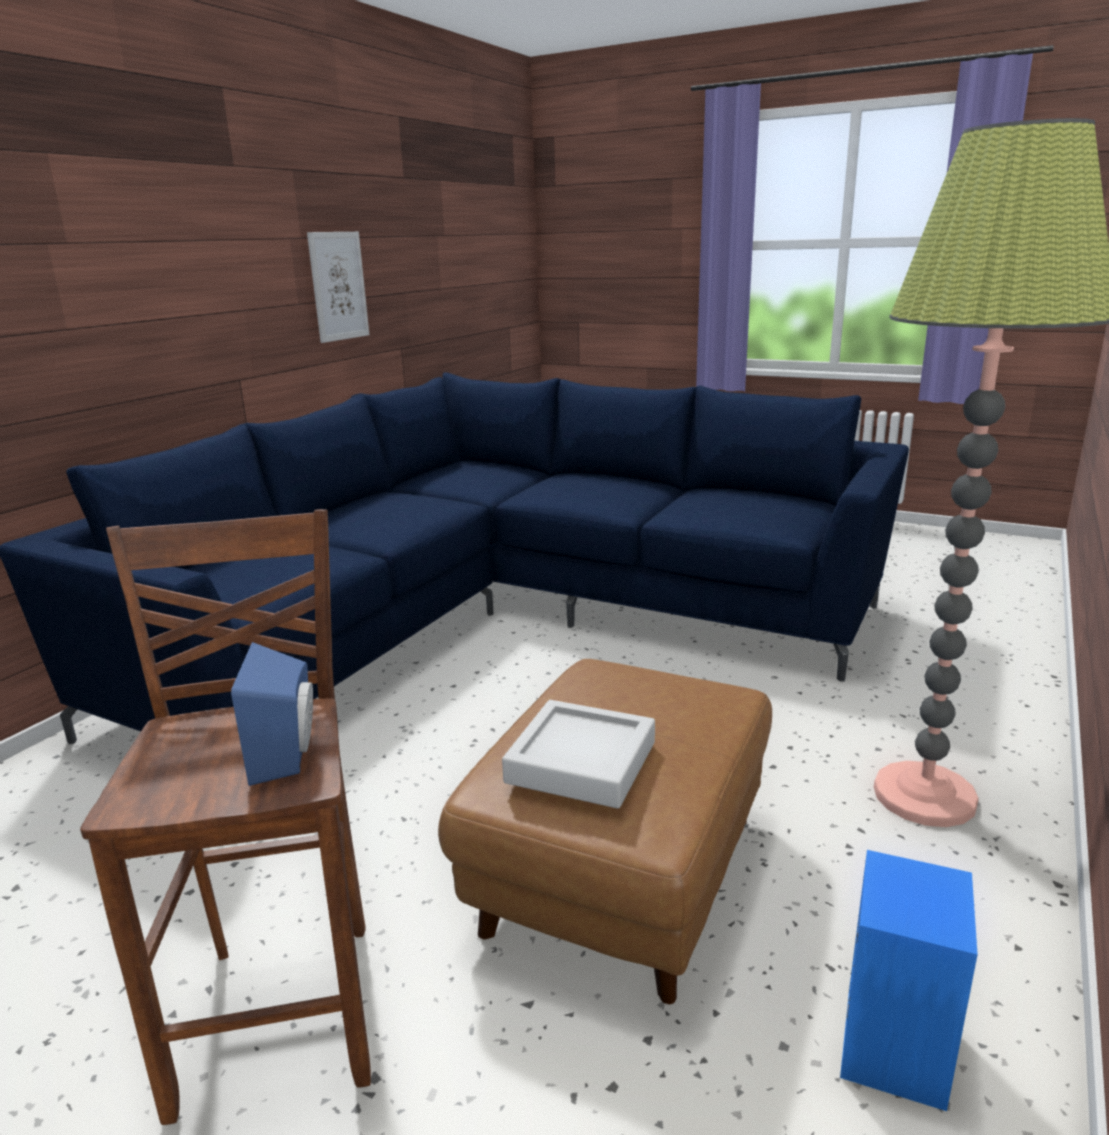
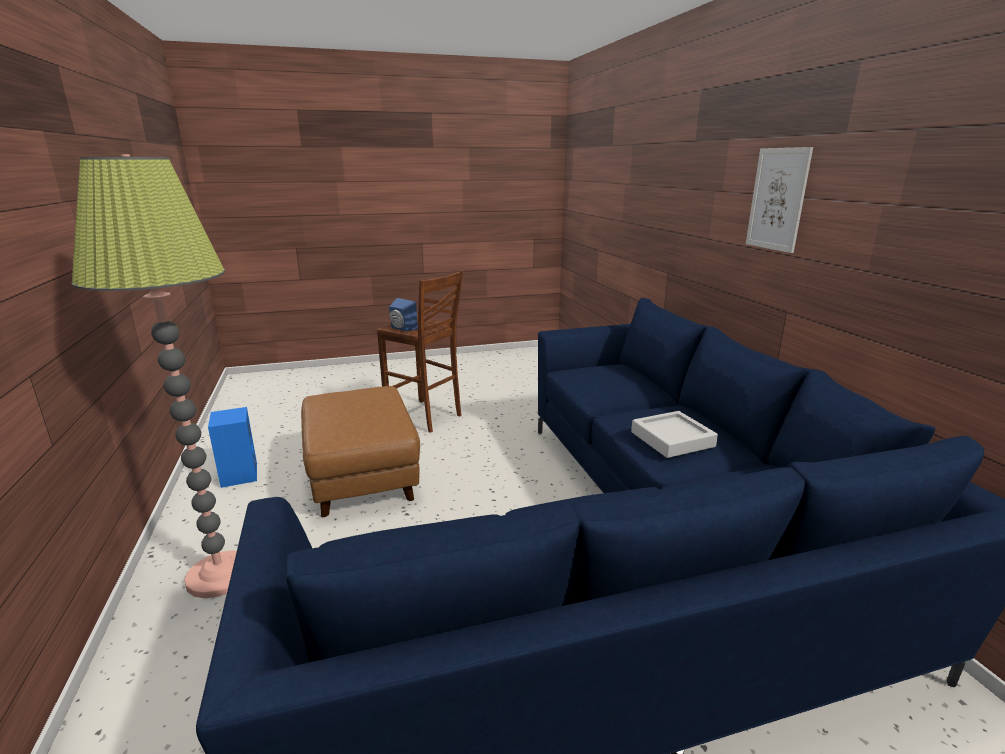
camera: 135 degrees right, 0 degrees up
(338, 286) = (926, 267): picture -> picture (777, 199)
(581, 762) = (357, 395): grey tray -> grey tray (672, 439)

